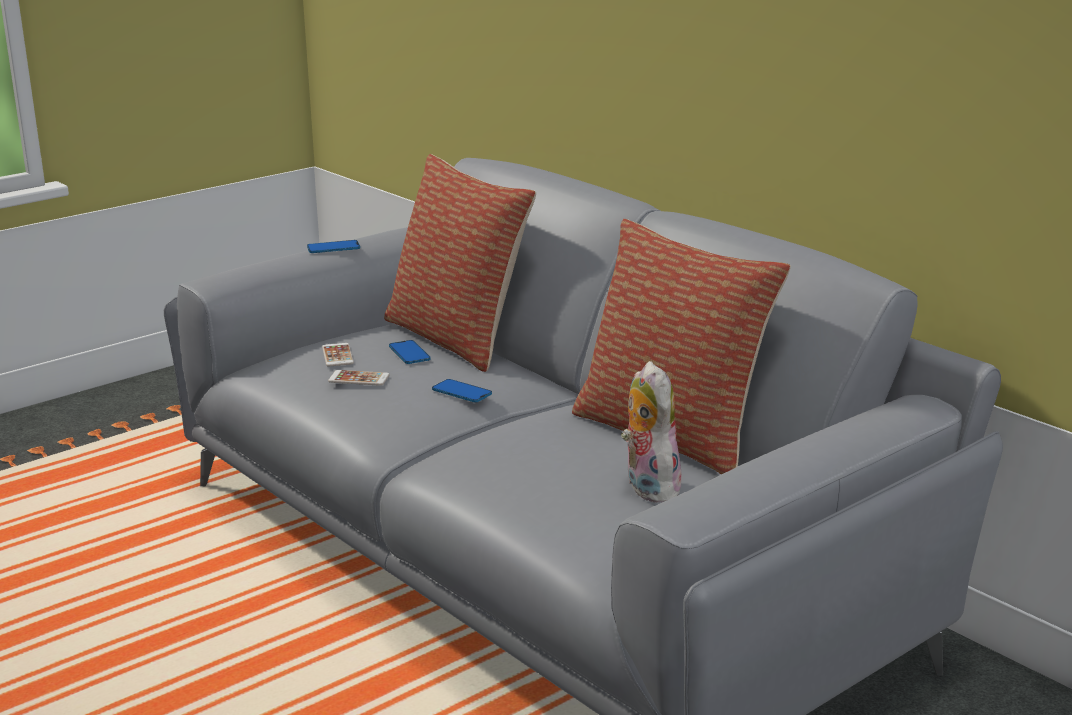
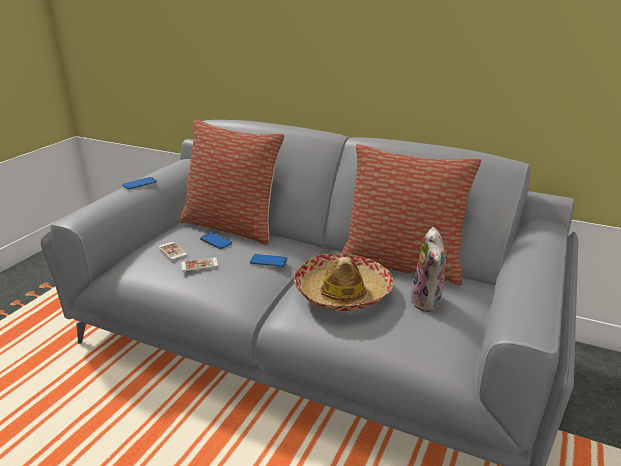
camera: 25 degrees left, 5 degrees up
(529, 449) = (343, 292): none -> hat
(647, 487) = (428, 302): plush toy -> plush toy turned 135 degrees counterclockwise

